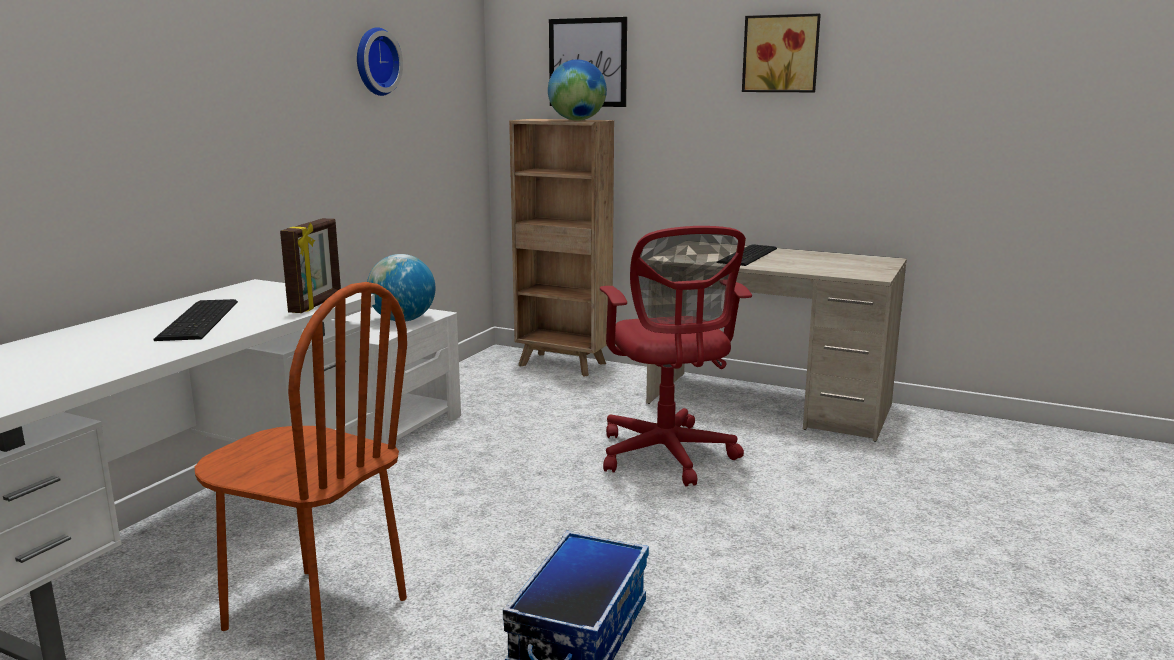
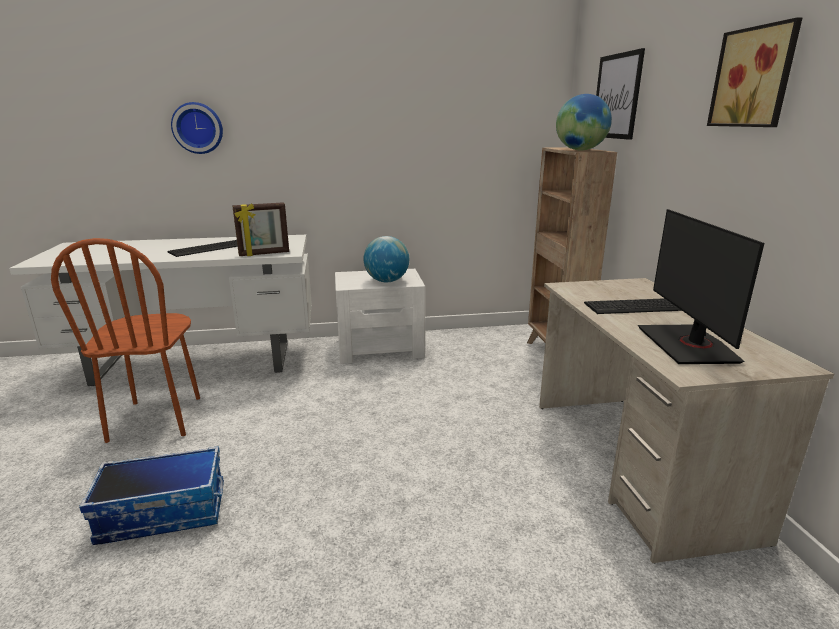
camera: 55 degrees right, 5 degrees up
(374, 62) = (429, 100): wall clock -> wall clock (198, 128)
(667, 457) = (457, 451): red office chair -> none
(833, 265) = (688, 345): none -> monitor

